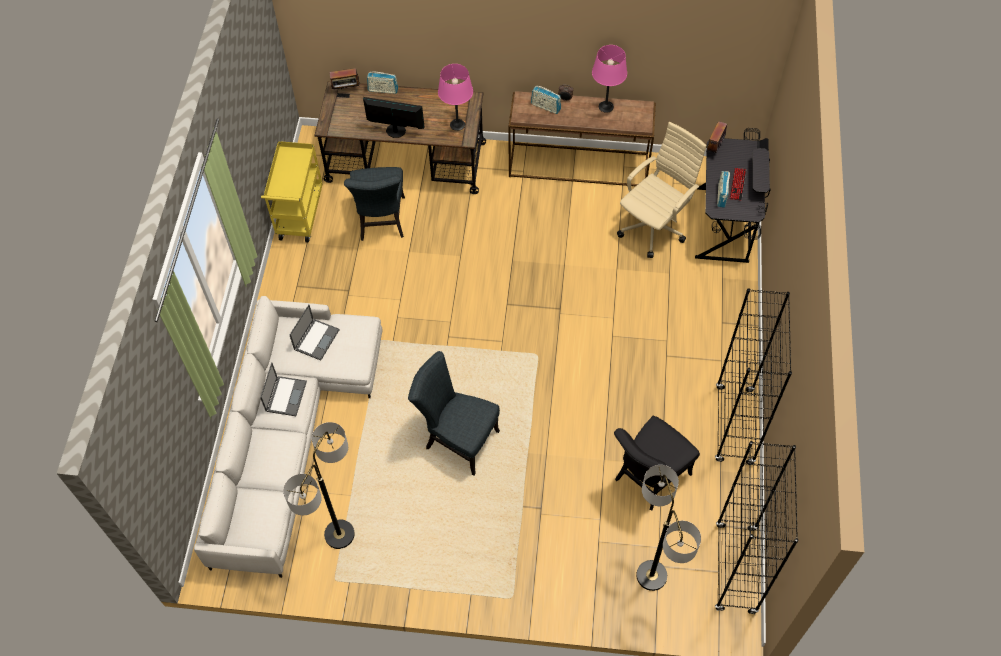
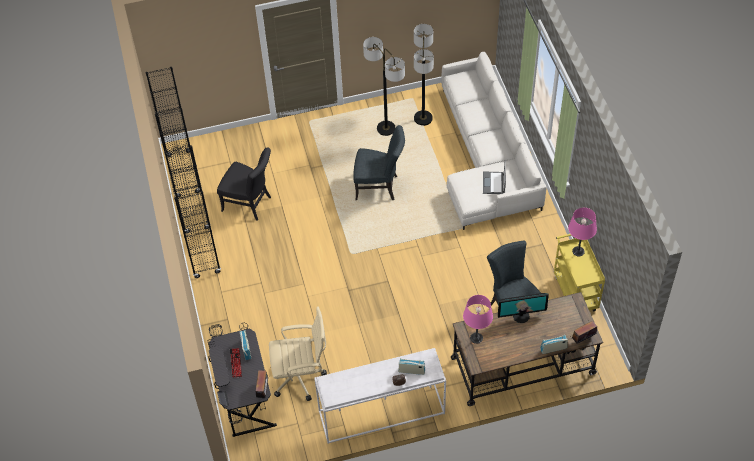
camera: 160 degrees right, 5 degrees down
(286, 395) = (491, 146): laptop -> none
(579, 165) = (381, 413): brown console table -> white console table
(606, 107) = (362, 388): pink table lamp -> pink table lamp (578, 251)
(648, 478) = (250, 204): black chair -> black chair turned 90 degrees clockwise
(651, 576) = (232, 155): floor lamp -> floor lamp (386, 128)
(654, 227) = (300, 377): beige office chair -> beige office chair turned 120 degrees counterclockwise

